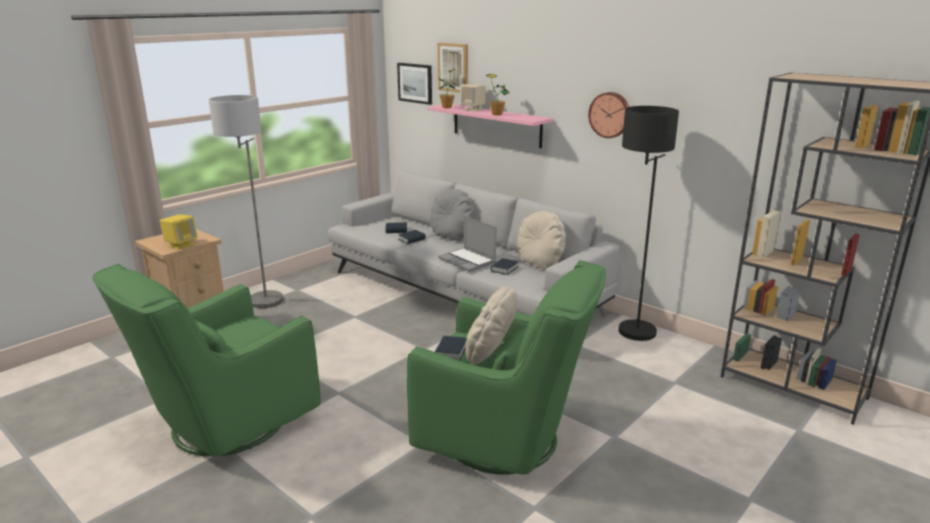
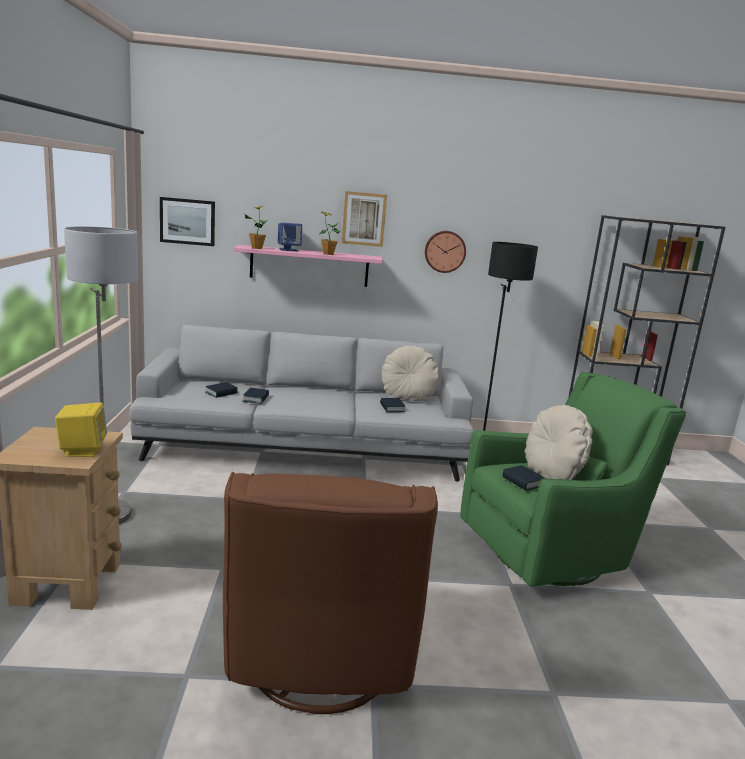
camera: 45 degrees left, 5 degrees down
(224, 425) = (320, 663): green armchair -> brown armchair
(452, 237) = (290, 389): grey pillow -> none
(453, 67) = (249, 204): picture -> picture (364, 219)
(468, 261) = (350, 407): laptop -> none
(473, 109) = (289, 250): beige speaker -> blue speaker

